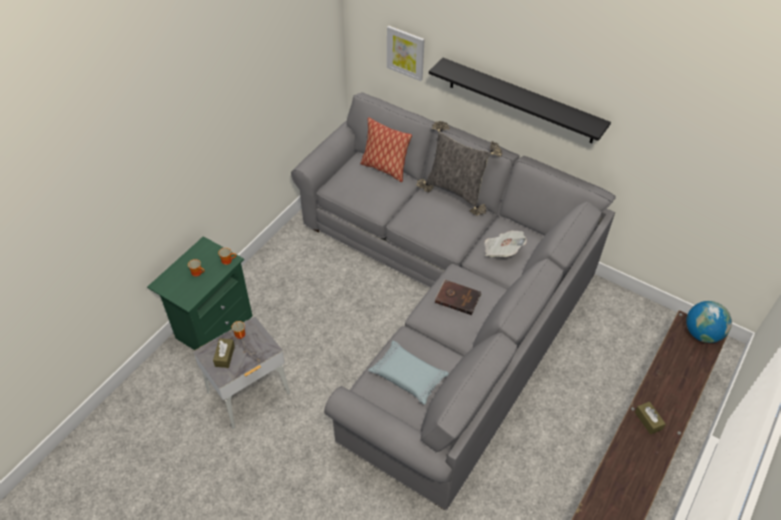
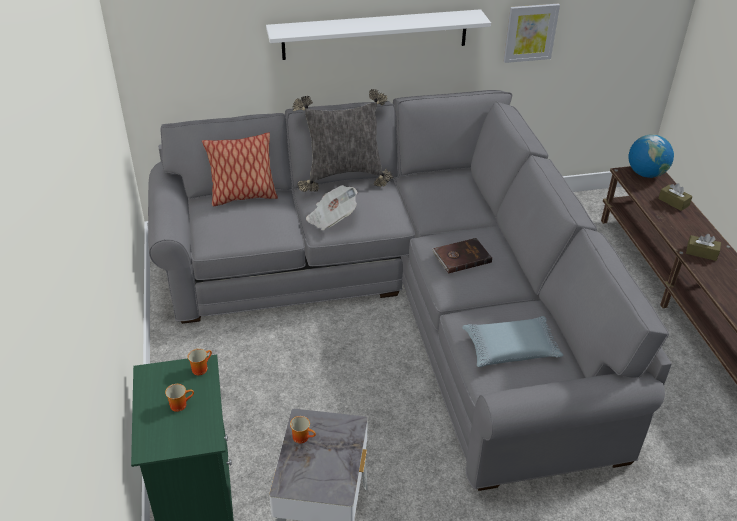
camera: 45 degrees left, 10 degrees down
(225, 356) = (314, 470): brown tissue box -> brown tissue box (673, 202)
(405, 52) = (212, 42): picture -> picture (530, 32)
(502, 250) = (442, 200): newspaper -> newspaper (331, 218)
(521, 101) = (375, 34): black shelf -> white shelf

